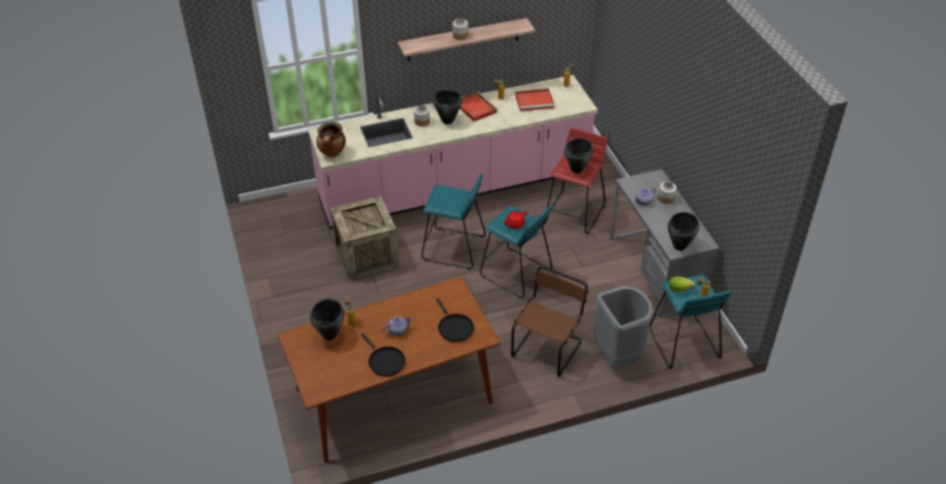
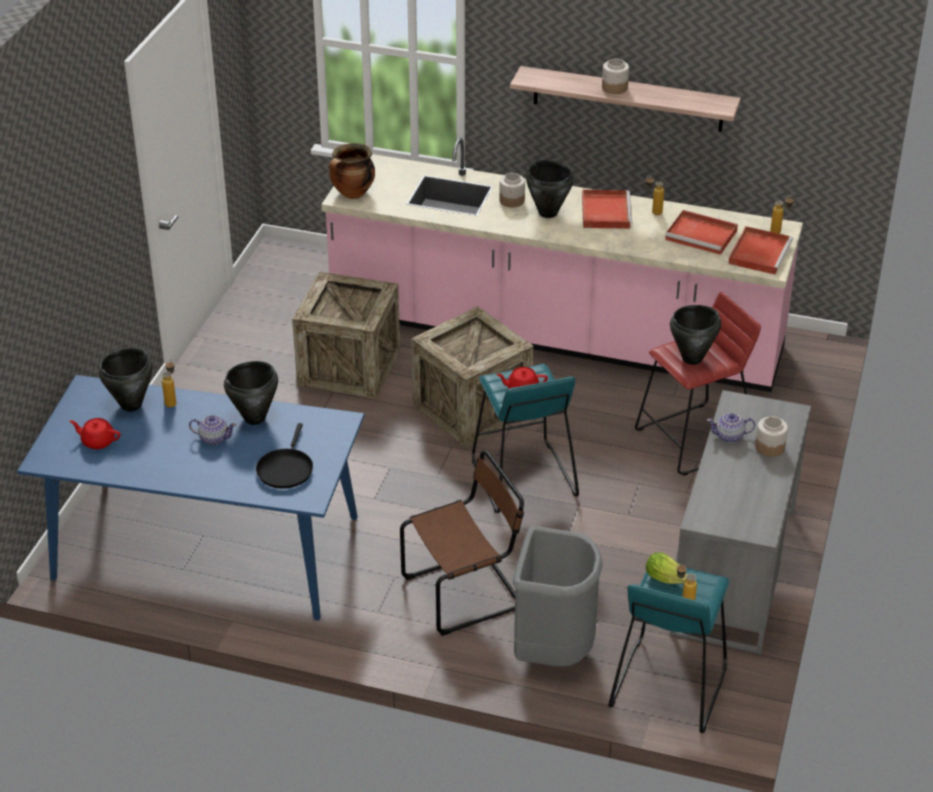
camera: 35 degrees right, 5 degrees down
(334, 366) = (97, 441): none -> red teapot
(385, 361) = (160, 465): black frying pan -> none
(393, 397) = (205, 548): brown dining table -> blue dining table
(454, 248) = (471, 409): turquoise stool -> crate
(570, 99) = (759, 252): none -> red tray
(680, 246) = (715, 517): black cooking pot -> black cooking pot (255, 418)

